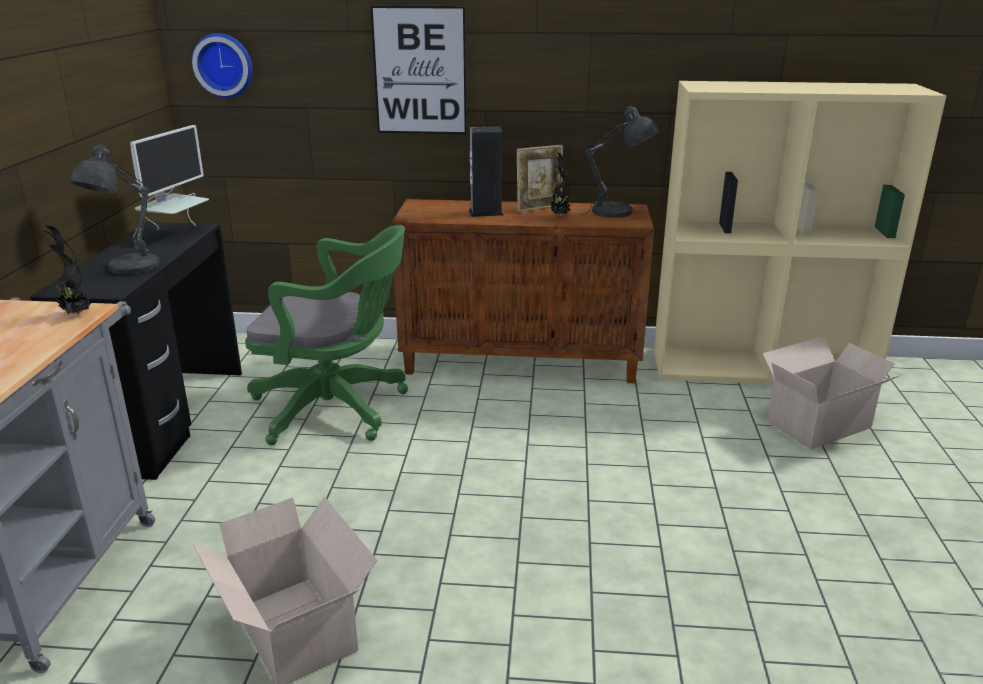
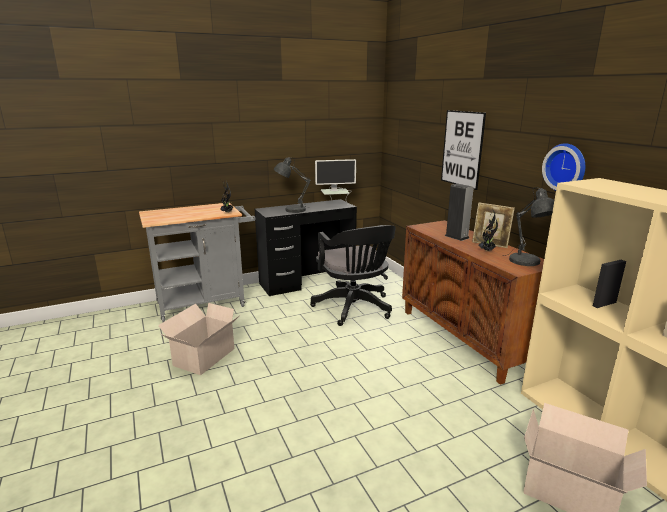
camera: 60 degrees right, 5 degrees down
(224, 65) = (397, 136): wall clock -> wall clock (566, 167)
(337, 409) = (354, 309): green office chair -> black office chair

